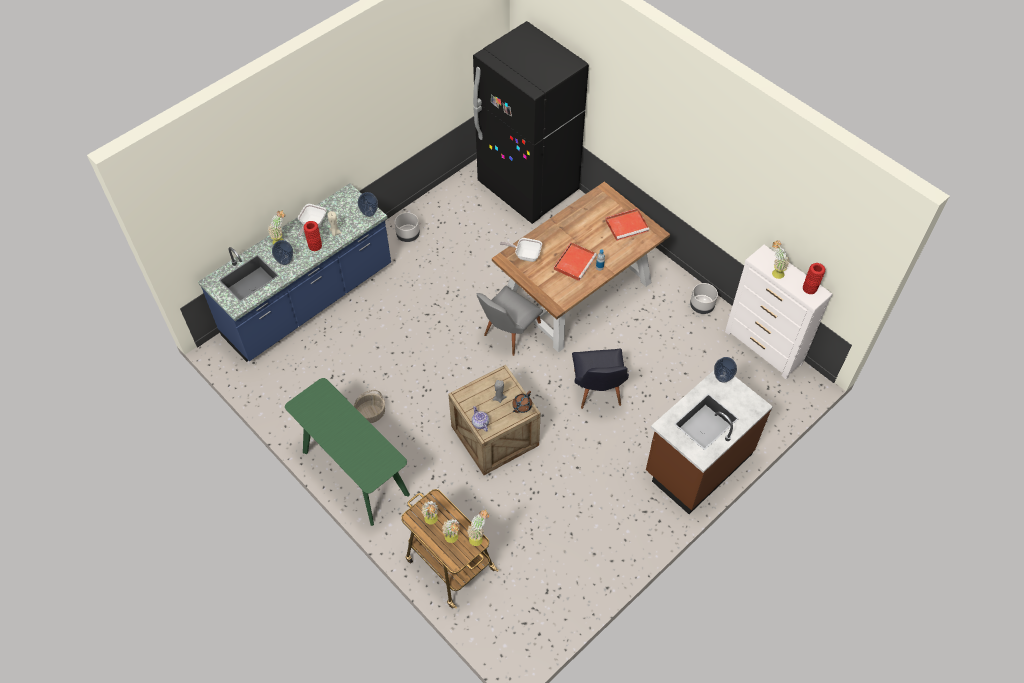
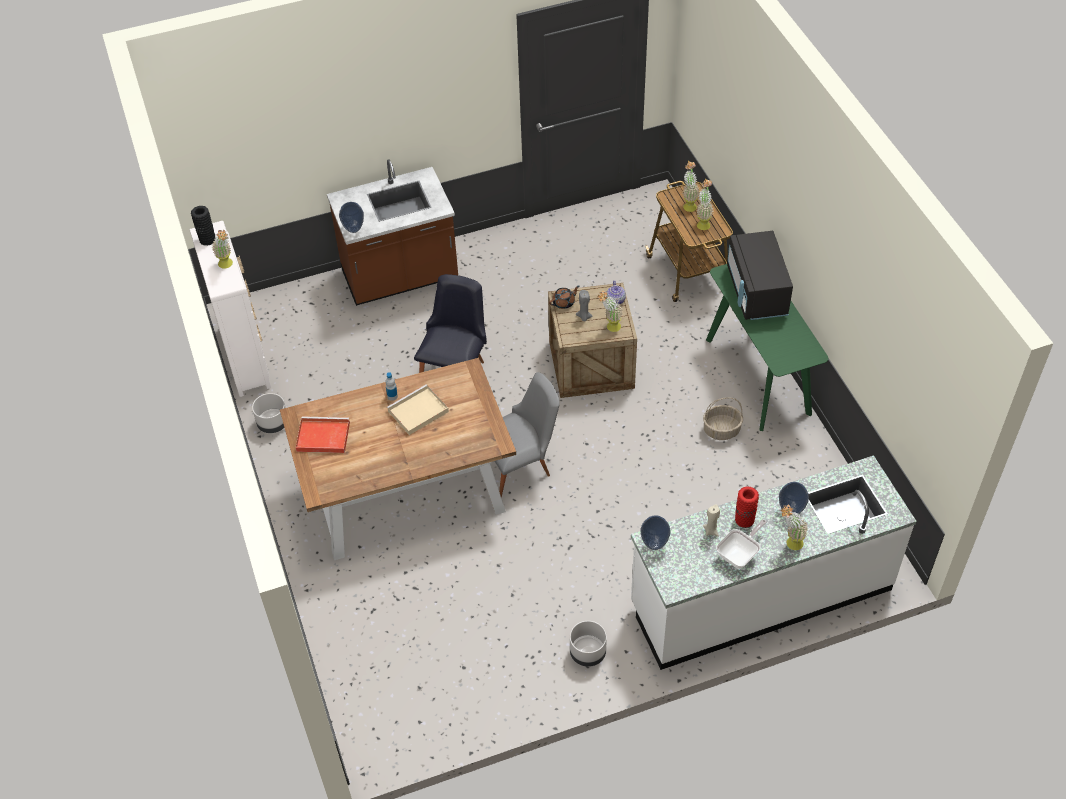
camera: 155 degrees left, 5 degrees down
(309, 302) = (760, 596): blue counter -> white counter
(359, 451) = (756, 292): none -> black microwave
(478, 537) = (664, 198): potted plant -> potted plant (610, 327)
(525, 255) = (472, 441): frying pan -> none
(528, 188) = (377, 670): black fridge -> none
(575, 262) = (417, 412): red tray -> beige tray
(809, 288) = (207, 239): red vase -> black vase

